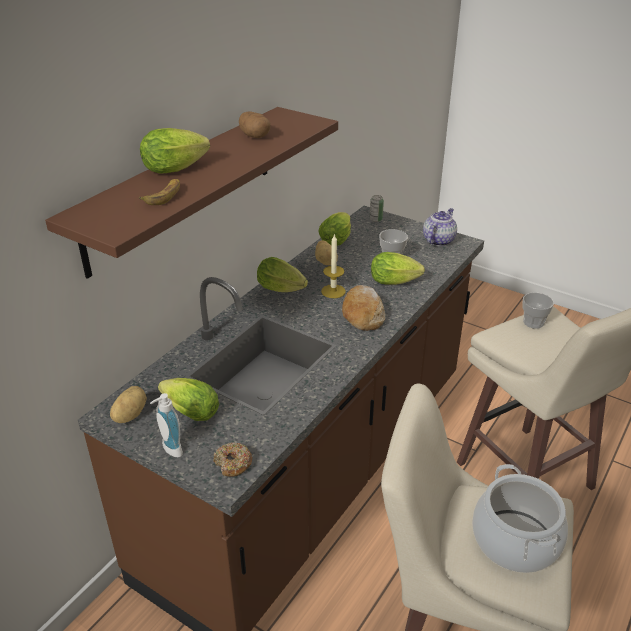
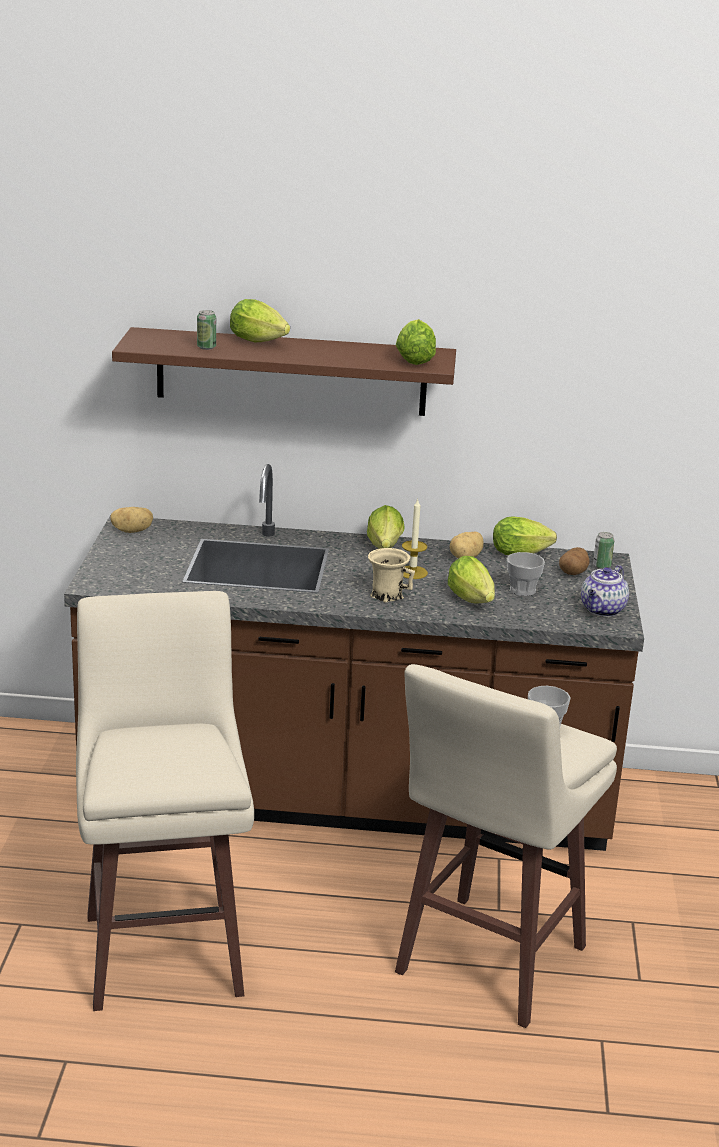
camera: 60 degrees right, 10 degrees down
(164, 195) = (206, 347): banana -> can
(169, 450) = (105, 556): soap dispenser -> none
(188, 411) = (157, 551): lettuce -> lettuce (415, 359)
(233, 464) = (110, 583): donut -> none
(254, 136) = (365, 352): potato -> potato (573, 572)
(363, 314) = (387, 595): bread -> beige mug
(438, 240) = (602, 610): teapot -> teapot turned 120 degrees clockwise
(515, 541) = (158, 758): cooking pot -> none

